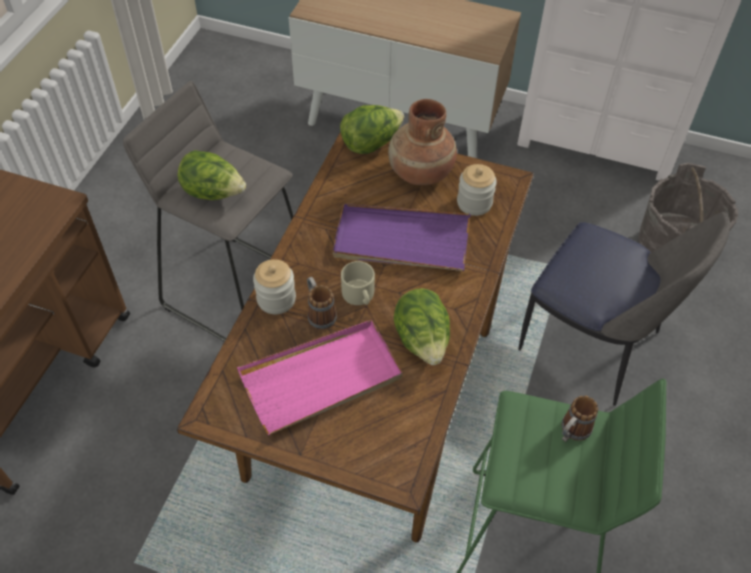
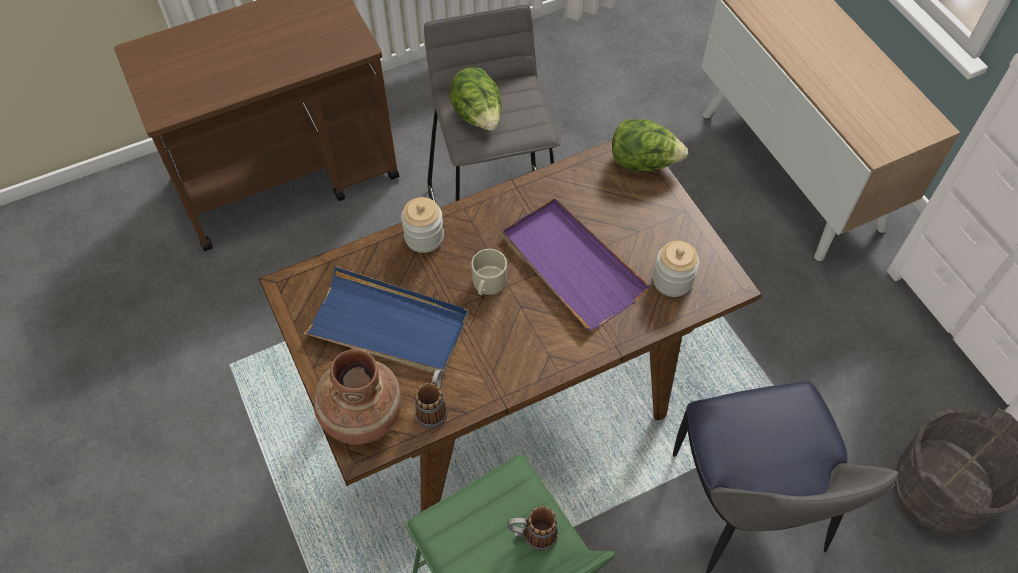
camera: 45 degrees right, 5 degrees up
(319, 313) = (442, 273): mug -> mug (434, 407)
(322, 379) = (388, 325): pink tray -> blue tray
(420, 173) = (656, 218): brown vase -> brown vase (361, 416)
(422, 340) = (493, 359): lettuce -> none

